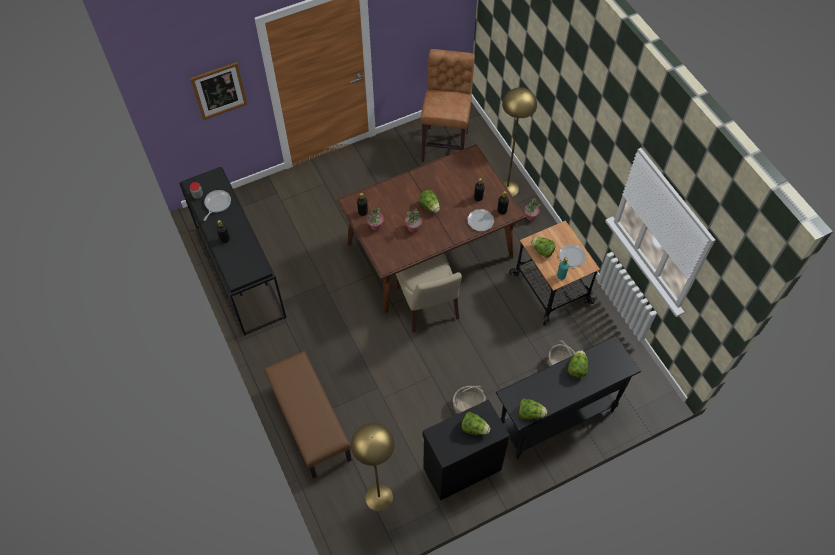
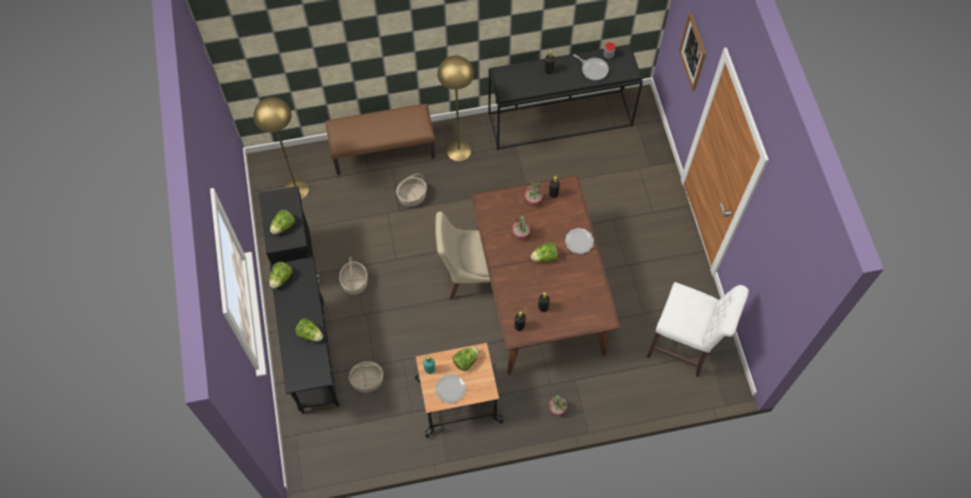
camera: 105 degrees right, 5 degrees up
(358, 380) = (412, 196): none -> basket
(445, 144) = (684, 348): brown stool -> white stool
(480, 220) = (513, 301): plate -> plate (579, 241)
(507, 188) = (604, 397): yellow floor lamp -> yellow floor lamp (459, 151)

